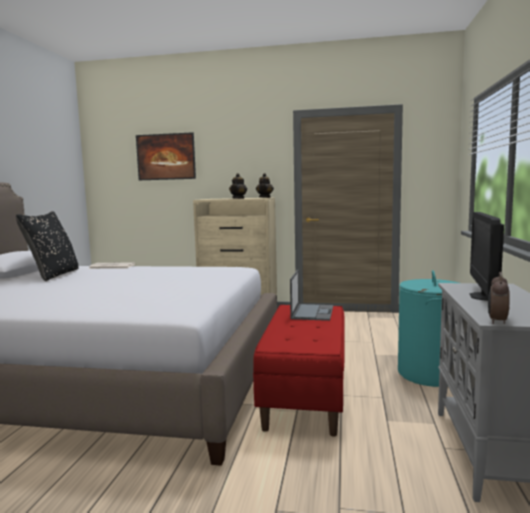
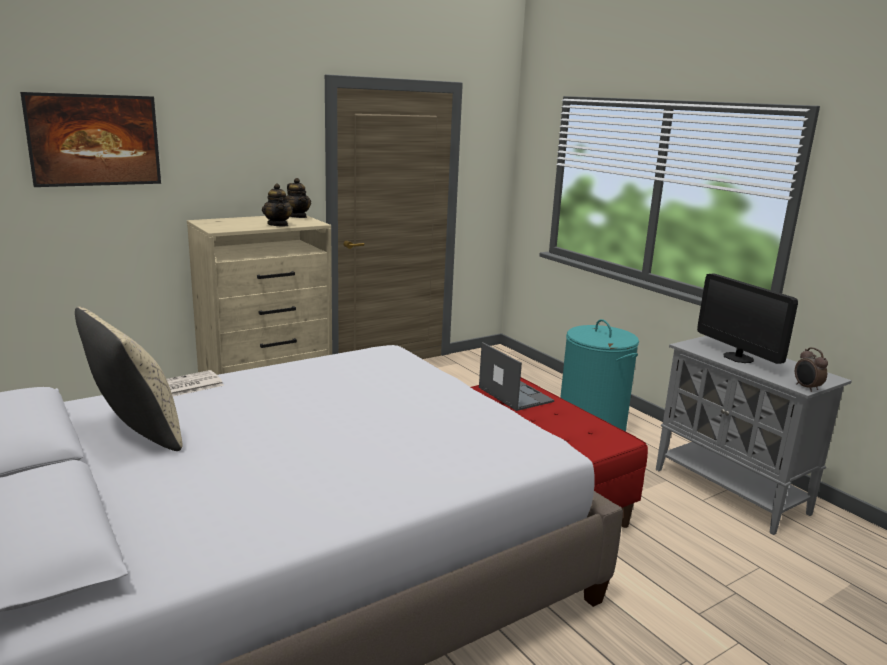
camera: 45 degrees left, 10 degrees up
(54, 275) = (137, 433): black pillow -> beige pillow

